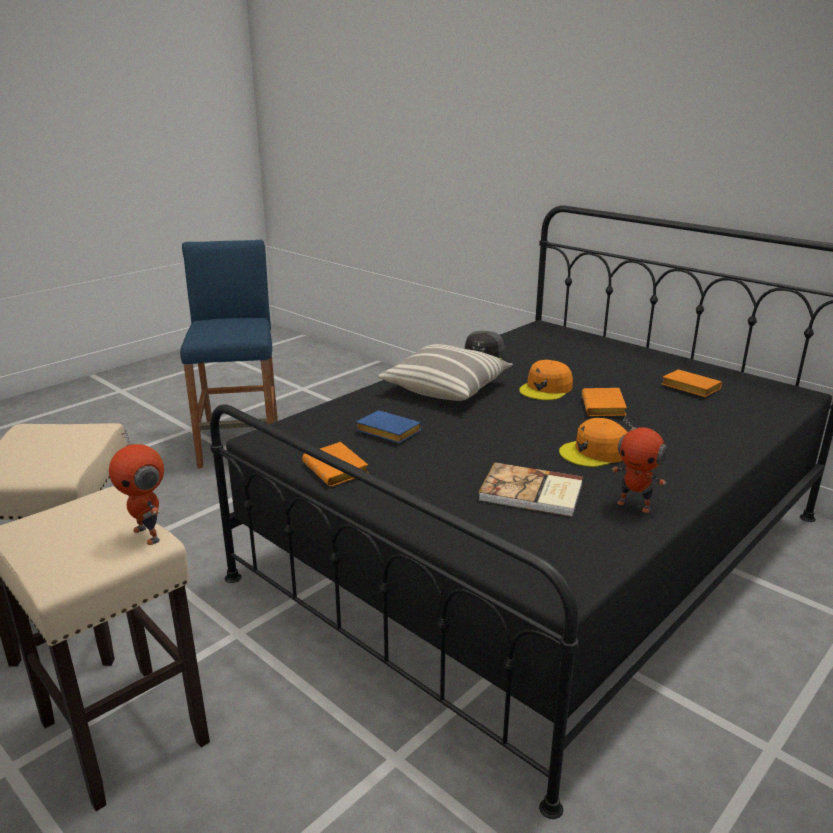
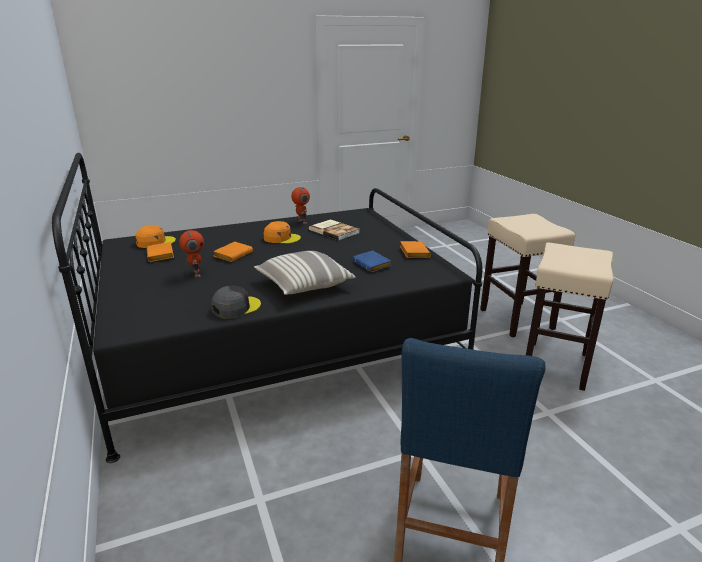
camera: 155 degrees left, 0 degrees up
(148, 534) = (503, 220): toy robot -> toy robot (195, 273)
(546, 389) = (242, 271): orange cap -> orange cap (155, 242)

